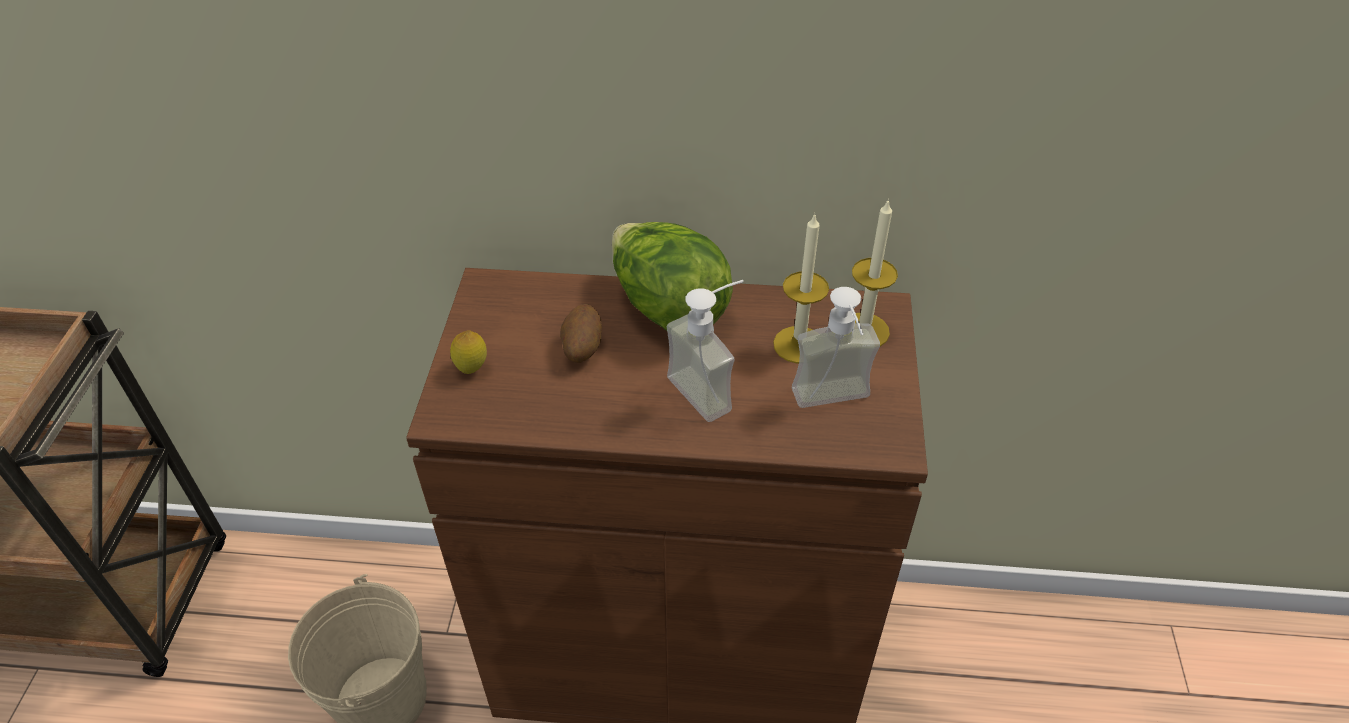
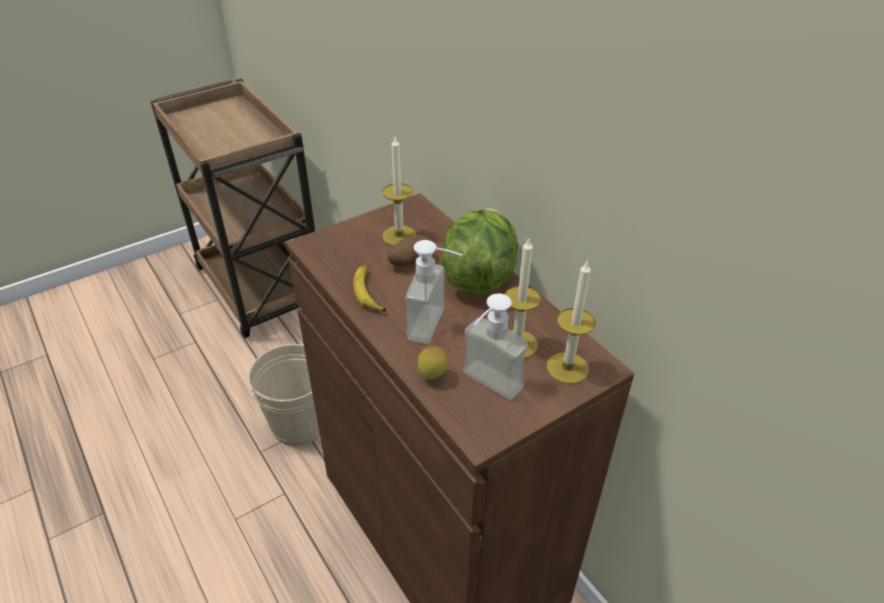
camera: 50 degrees right, 5 degrees down
(472, 369) = (351, 235): lemon -> lemon (432, 377)
(525, 330) = (399, 236): none -> candle
(596, 411) = (369, 293): none -> banana

